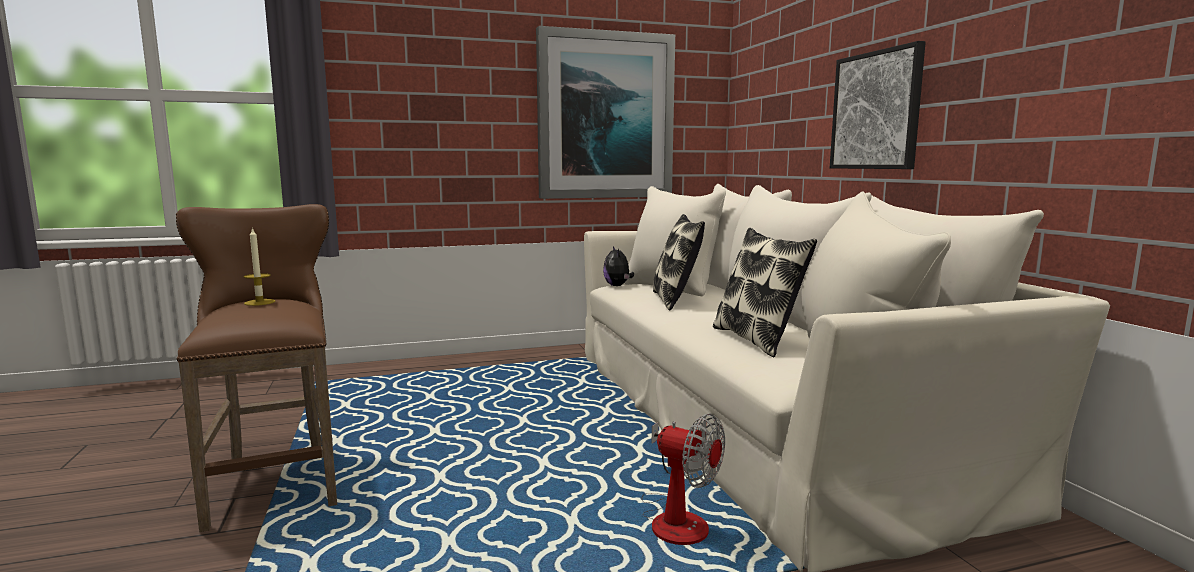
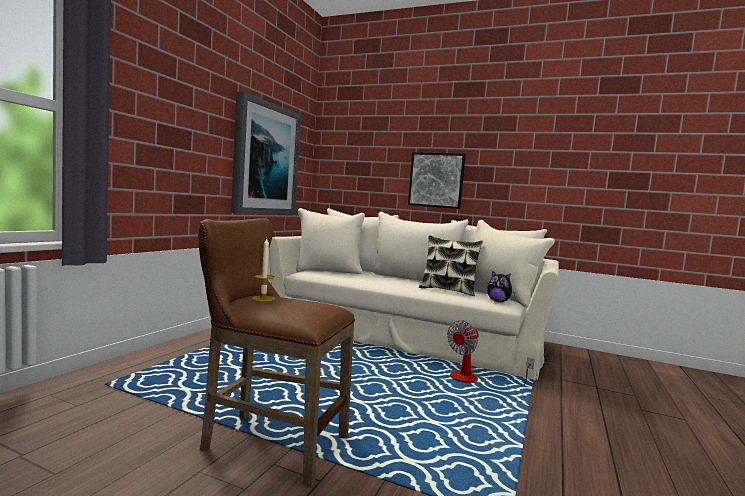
camera: 50 degrees left, 5 degrees down
(618, 286) = (303, 272): plush toy -> plush toy (498, 301)
(675, 300) = (359, 277): pillow -> none
(675, 518) = (474, 379): fan -> fan turned 150 degrees clockwise

